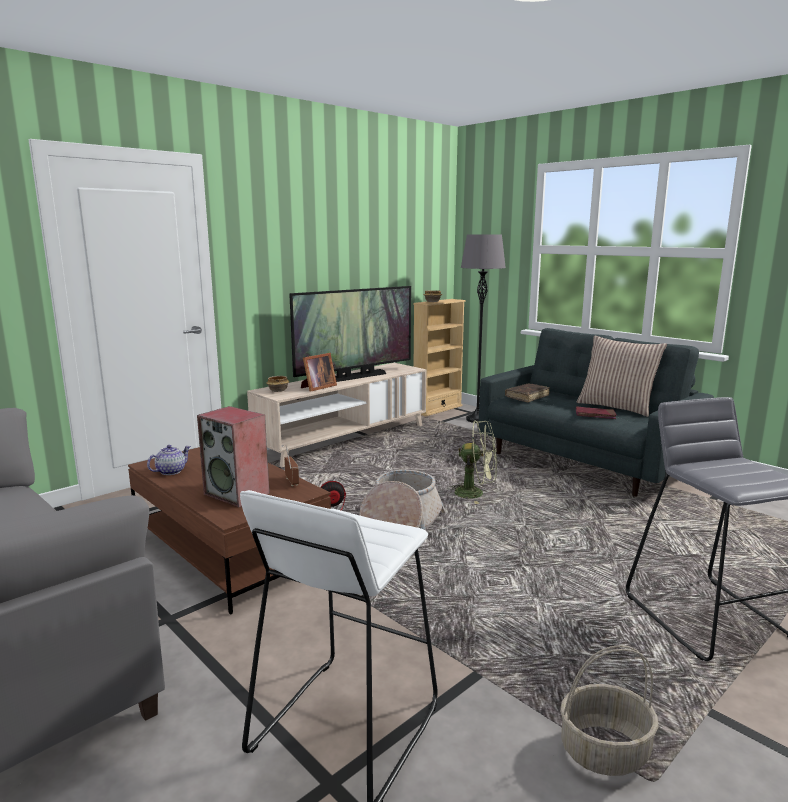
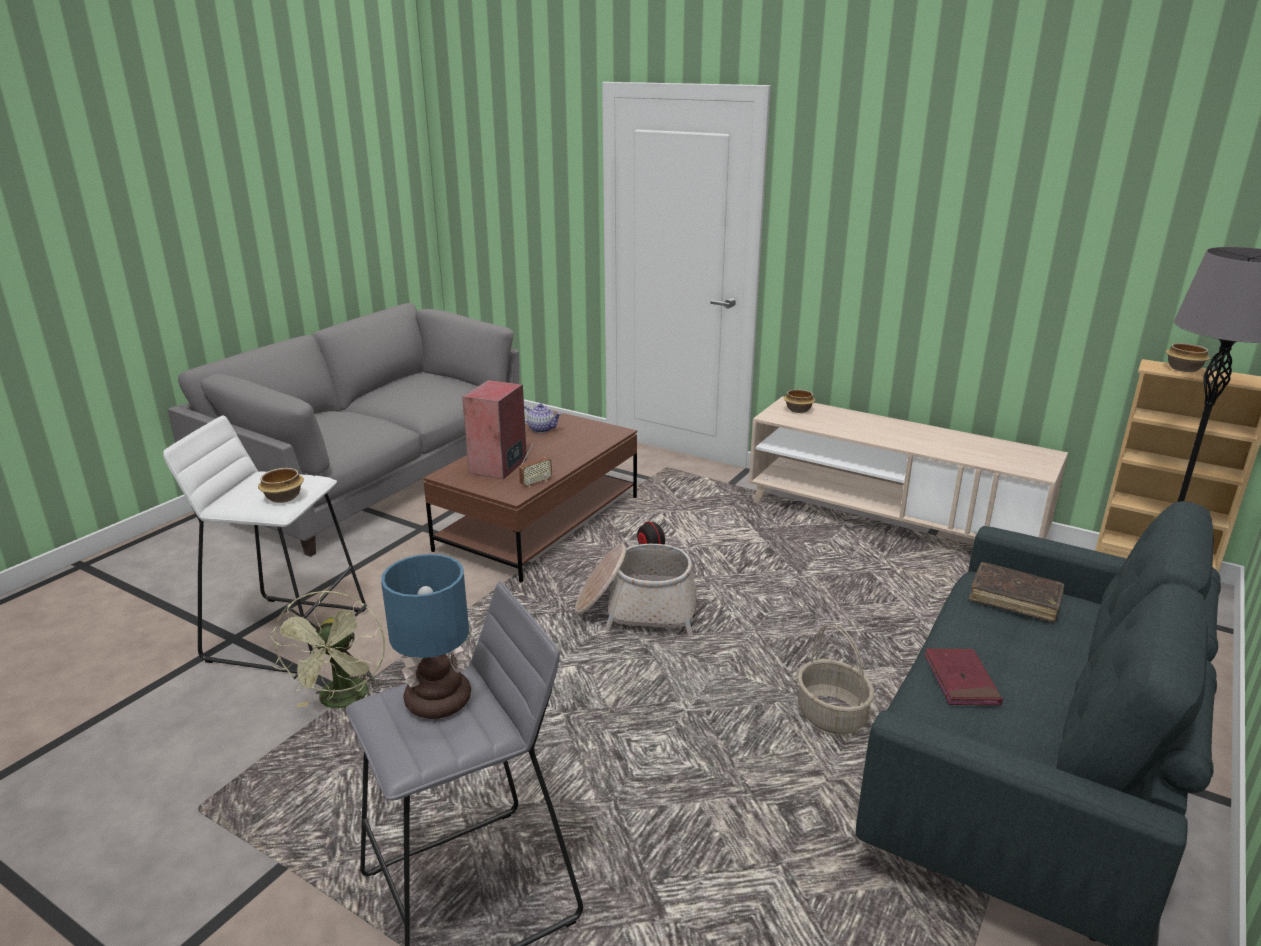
camera: 75 degrees right, 10 degrees up
(317, 387) = (836, 427): picture frame -> none
(354, 377) = (924, 439): television -> none
(376, 527) = (284, 498): none -> bowl
(475, 493) = (773, 657): green fan -> green fan (343, 701)
(605, 750) = (240, 778): basket -> basket (832, 715)
(616, 407) = (1061, 713): pillow -> none
(724, 471) = (436, 702): none -> table lamp

